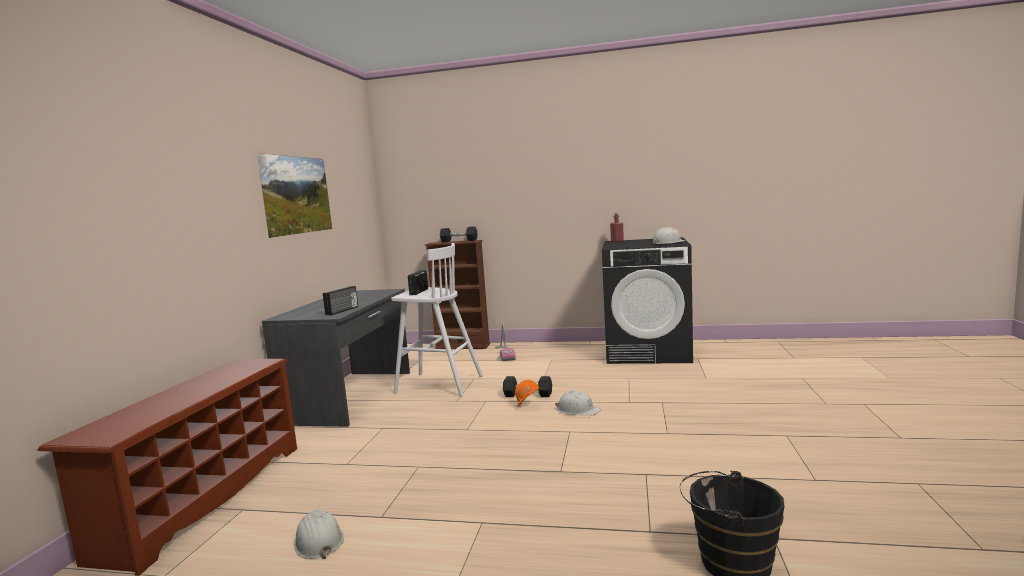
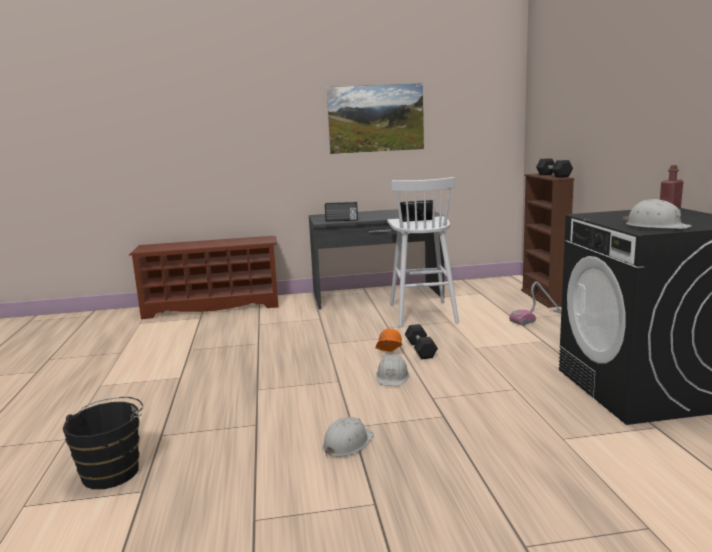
camera: 70 degrees right, 5 degrees up
(318, 541) = (164, 342): white hard hat -> white hard hat (347, 443)

